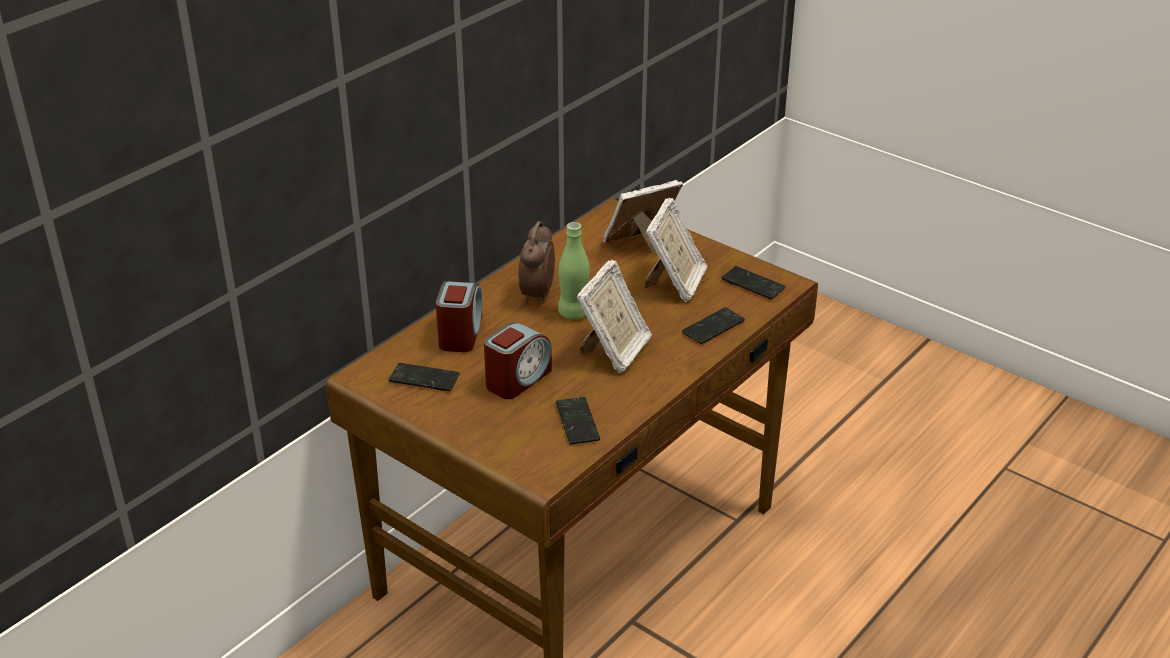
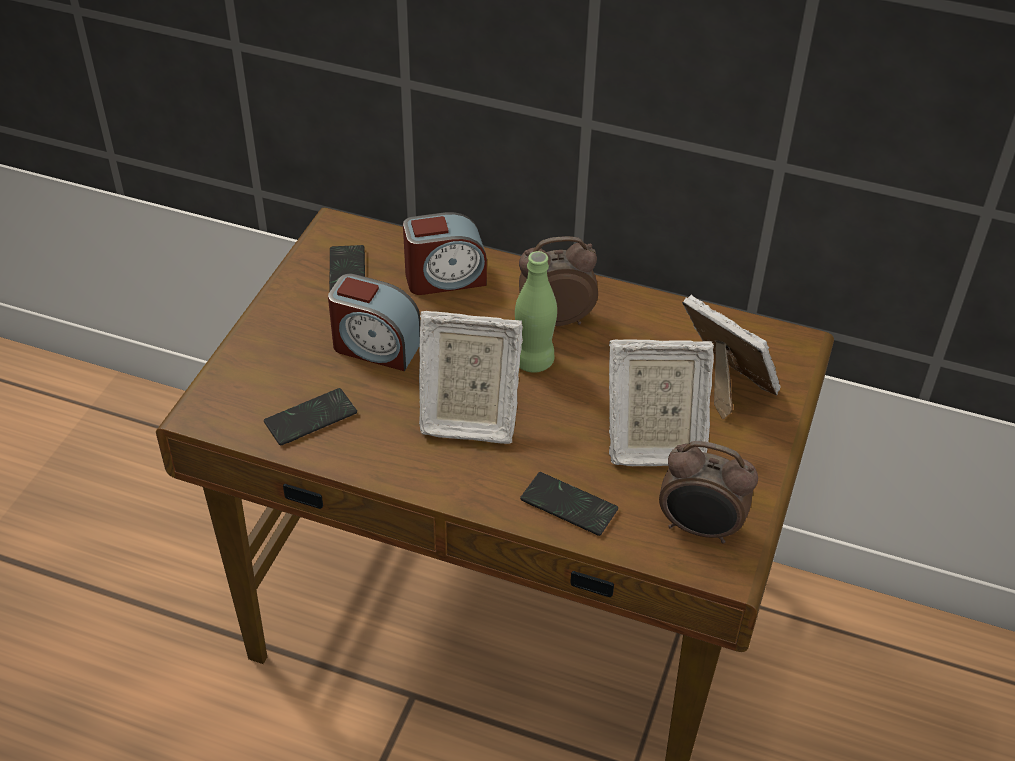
camera: 70 degrees right, 10 degrees up
(753, 284) = (700, 529): phone -> alarm clock

